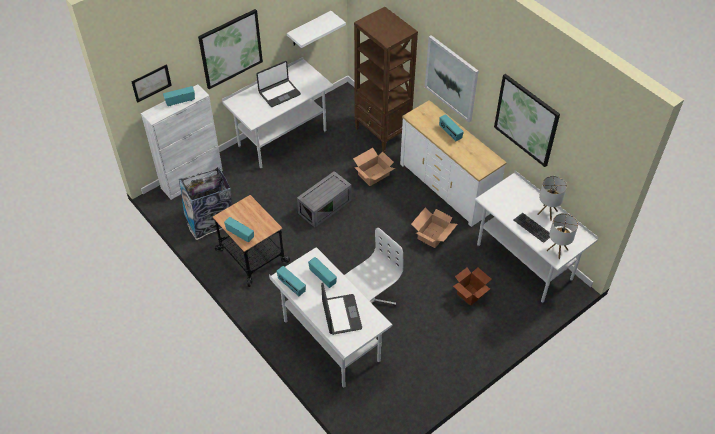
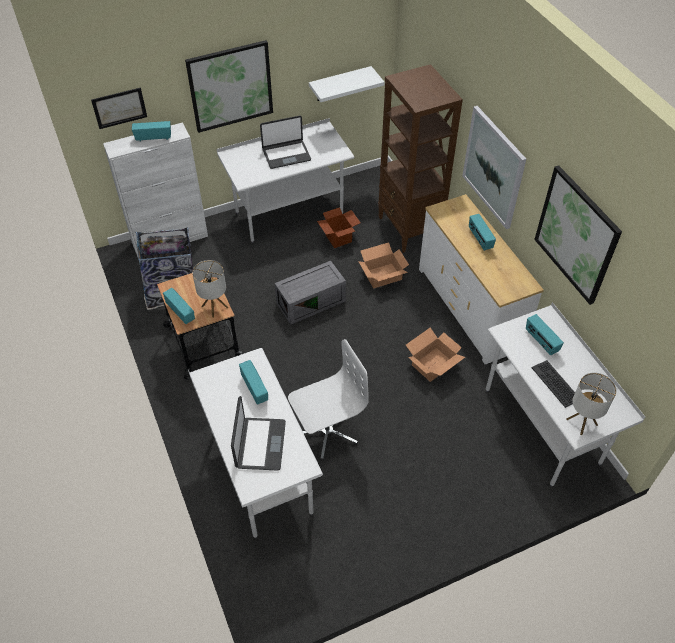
camera: 15 degrees right, 0 degrees up
(291, 286) = (211, 391): radio -> radio (541, 341)
(469, 294) = (457, 452): cardboard box -> cardboard box (338, 238)
(547, 212) = (581, 367): table lamp -> table lamp (214, 307)

